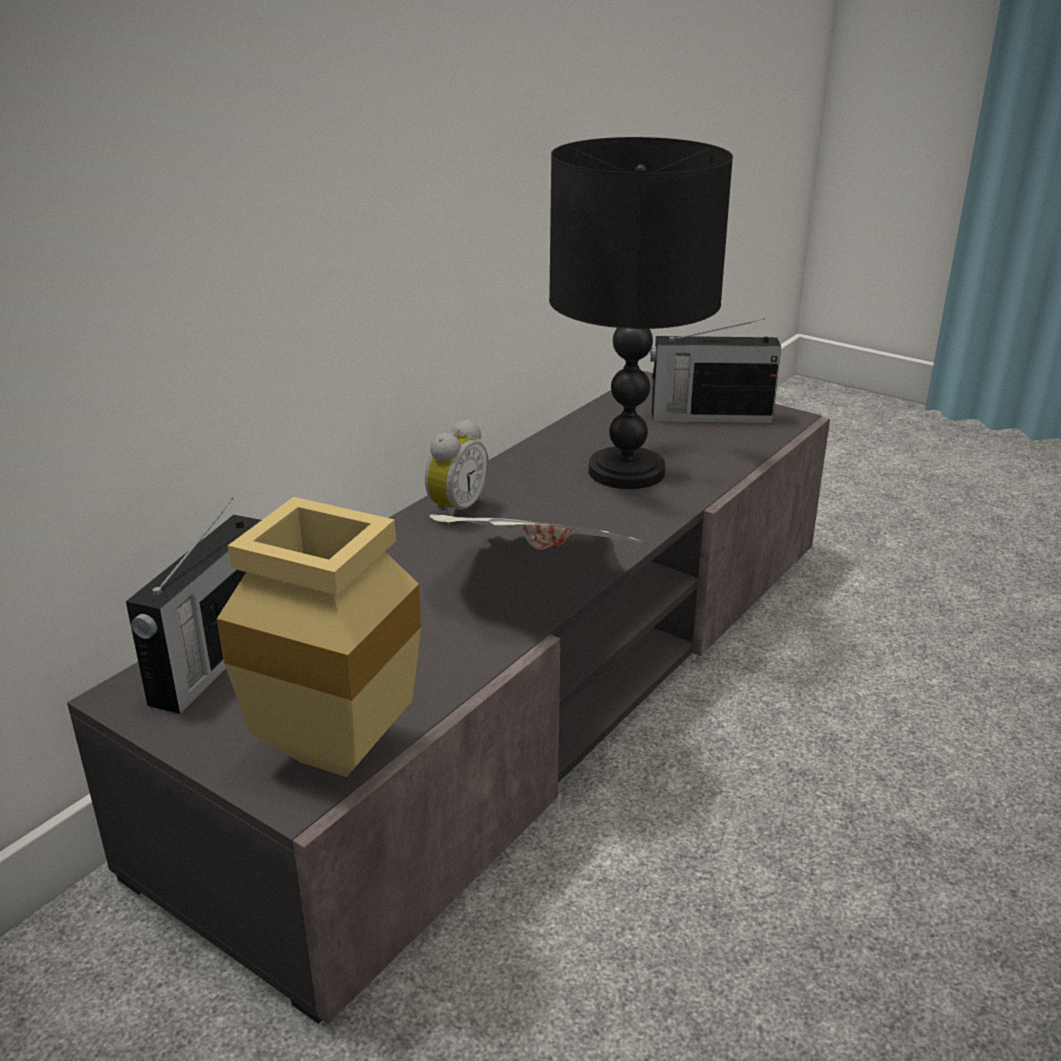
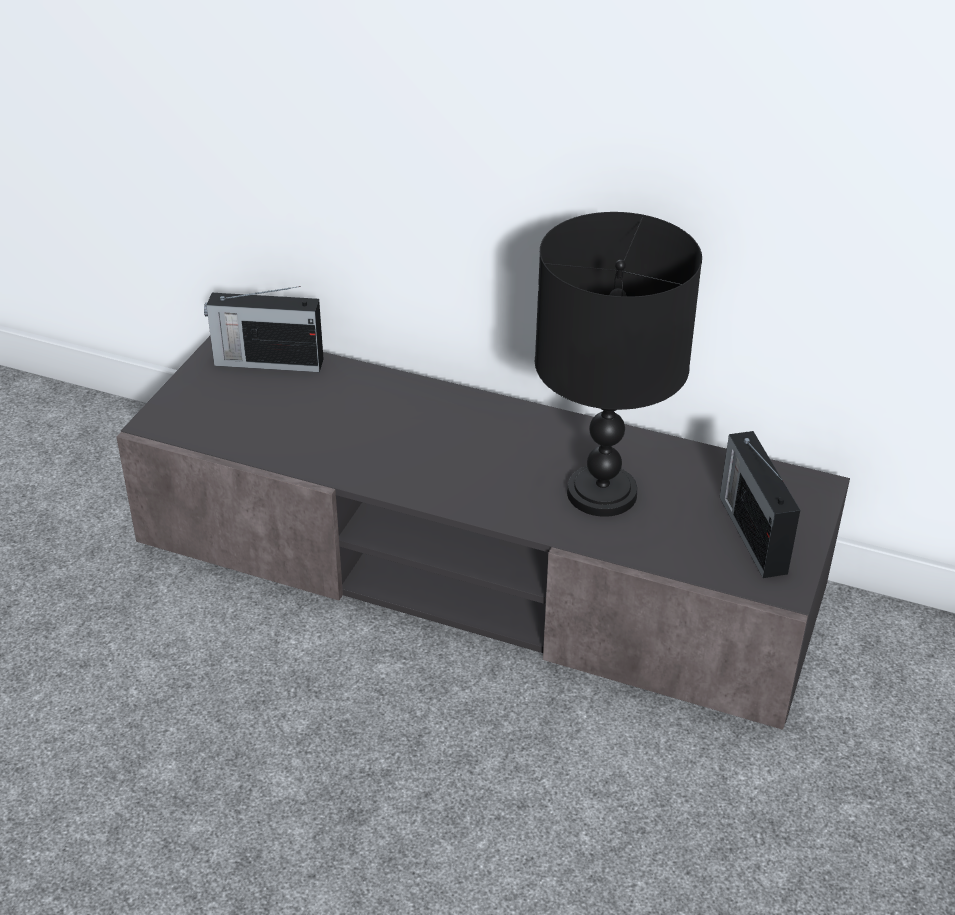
camera: 75 degrees right, 10 degrees up
(327, 755) = (187, 425): beige vase -> none
(454, 510) = (489, 414): alarm clock -> none
(544, 579) = (403, 474): newspaper -> none

